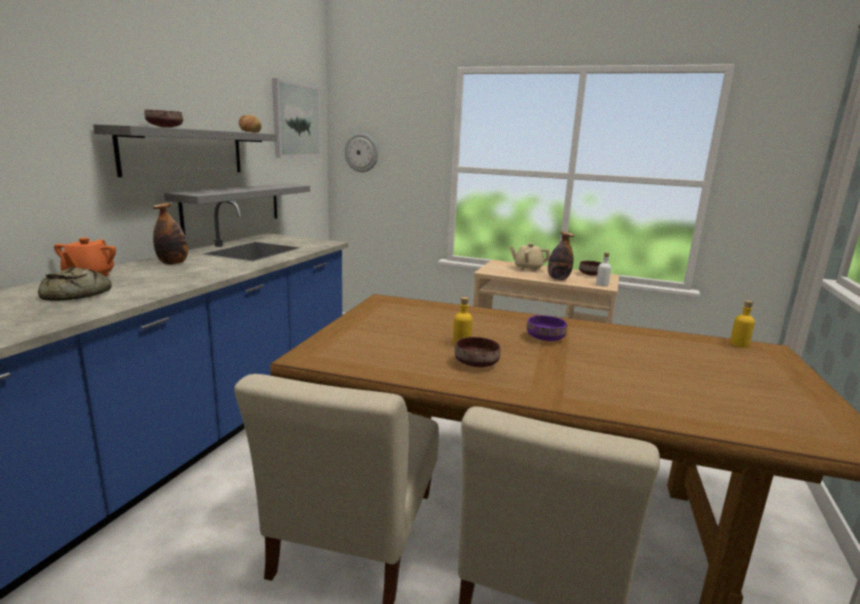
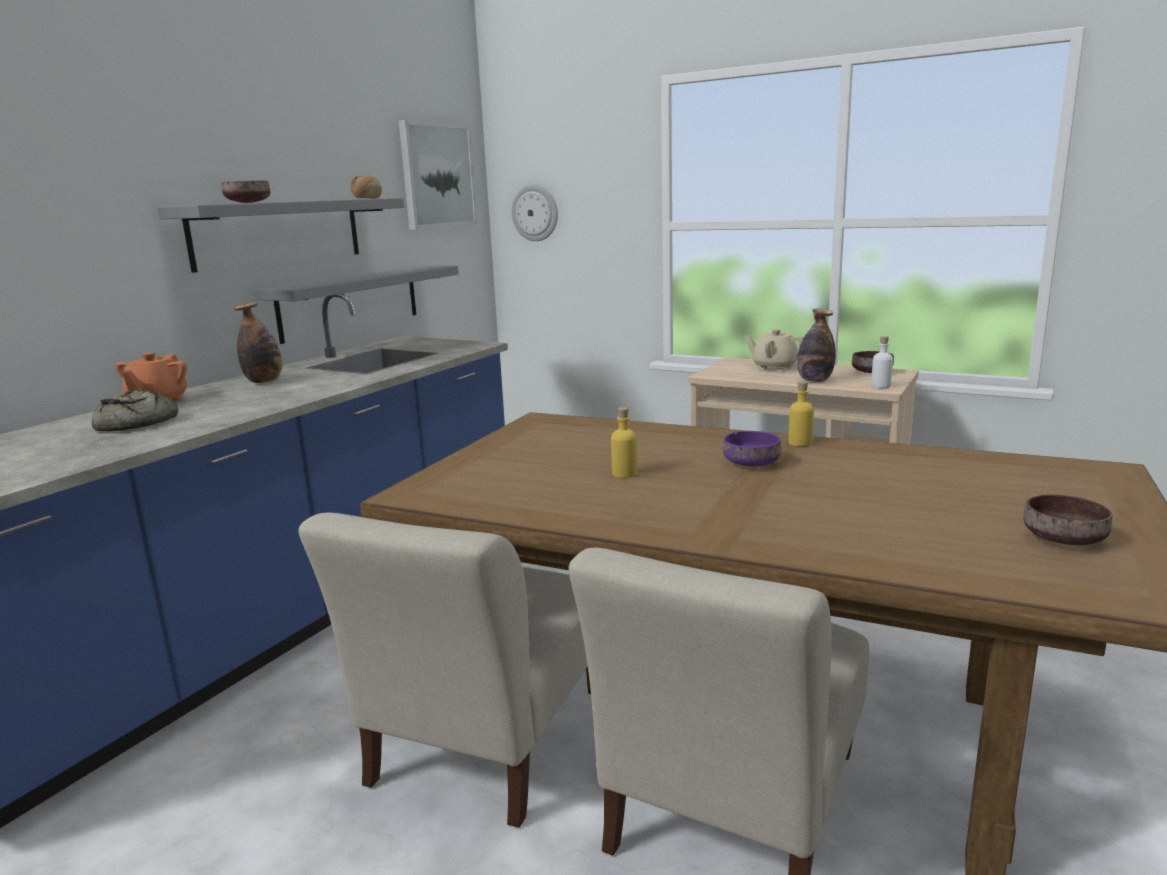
camera: 10 degrees right, 0 degrees up
(477, 363) = (635, 498): brown bowl -> brown bowl (1064, 539)
(739, 344) = (1058, 465): yellow bottle -> yellow bottle (800, 443)

